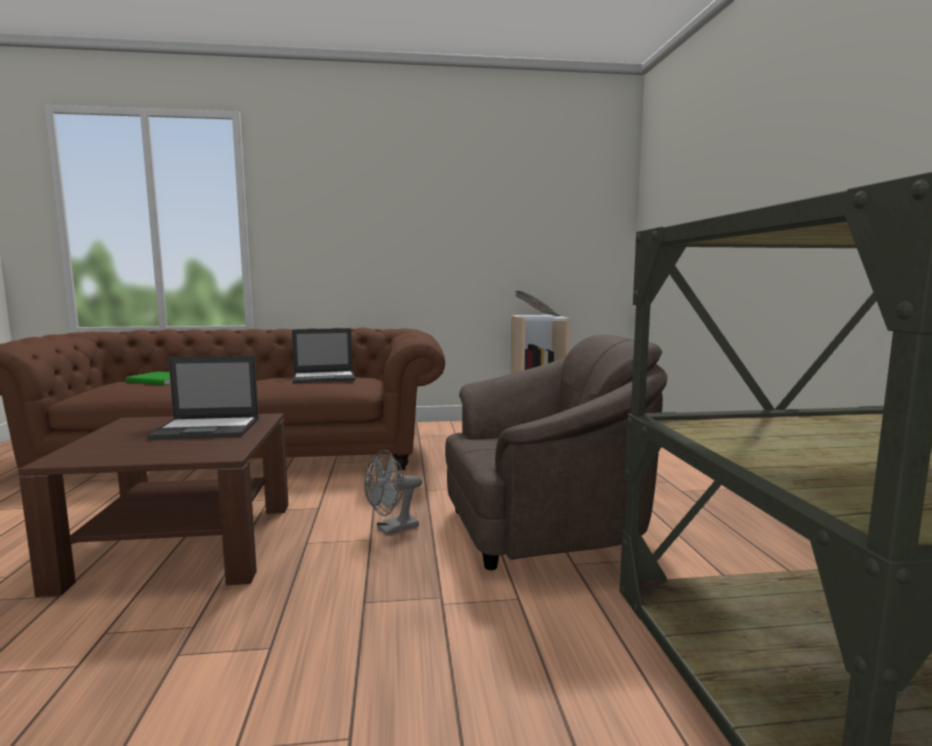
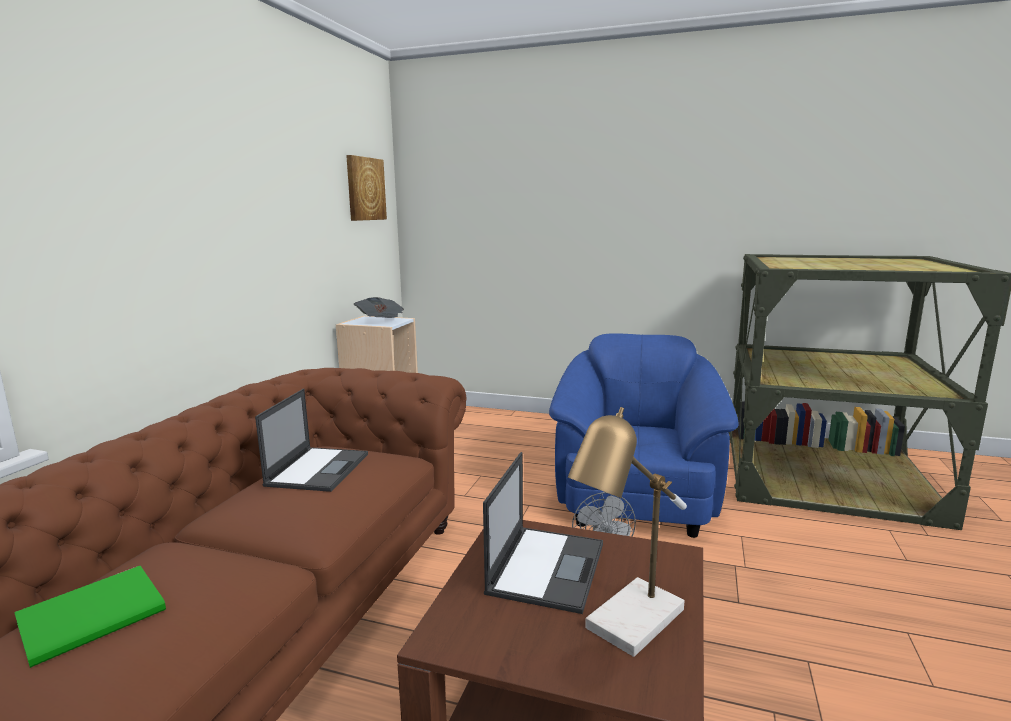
camera: 65 degrees left, 5 degrees up
(129, 449) = (629, 627): none -> table lamp
(545, 529) = (635, 498): brown armchair -> blue armchair
(579, 200) = (365, 189): none -> picture

